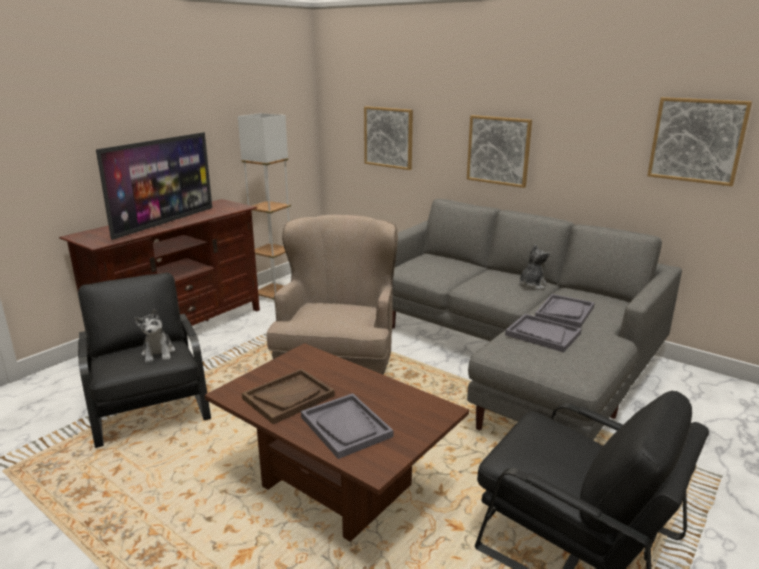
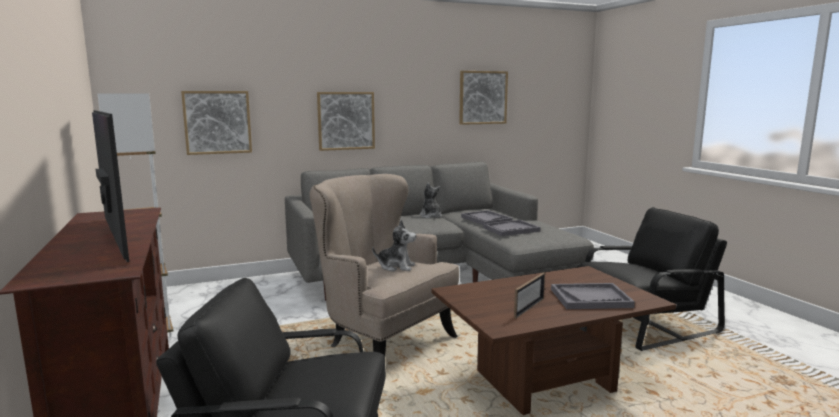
camera: 60 degrees left, 10 degrees down
(158, 353) = (332, 364): plush toy -> plush toy (396, 267)
(288, 397) = (529, 308): brown tray -> picture frame

